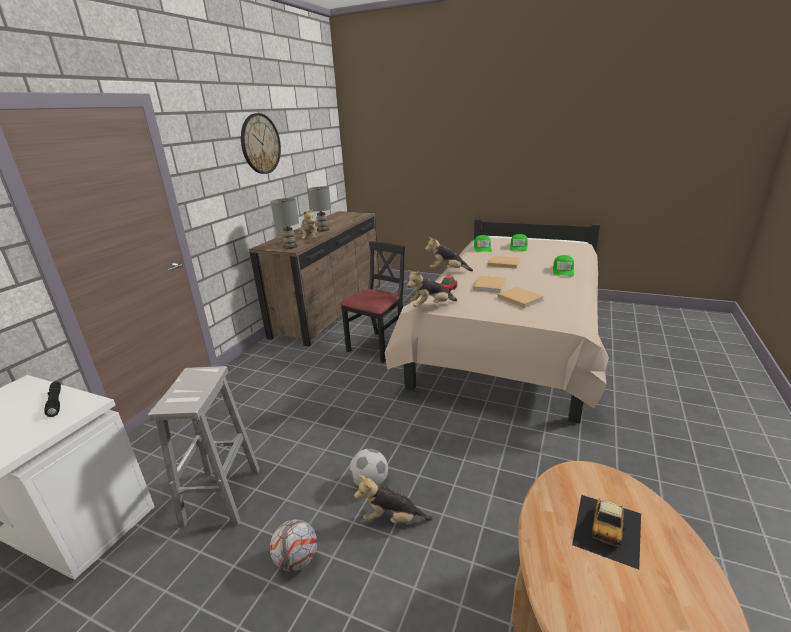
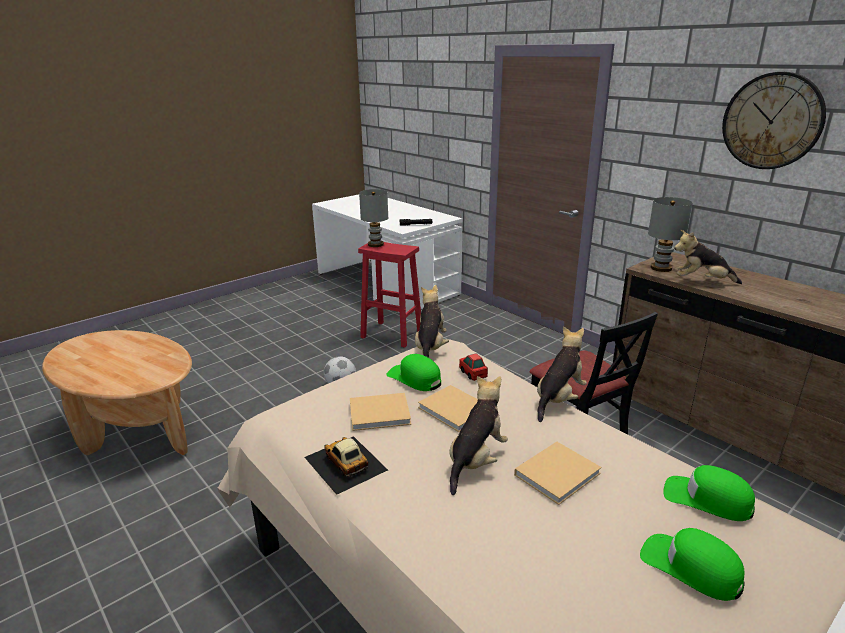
camera: 115 degrees right, 0 degrees up
(222, 495) = (393, 334): white stool -> red stool
(296, 560) = (313, 351): football -> none
(322, 230) = (770, 295): grey table lamp -> grey table lamp (375, 244)
(392, 519) = (299, 387): plush toy -> plush toy (476, 460)
(563, 270) = (448, 532): green cap -> green cap (414, 378)
(608, 528) = (130, 365): toy car -> toy car (345, 464)

